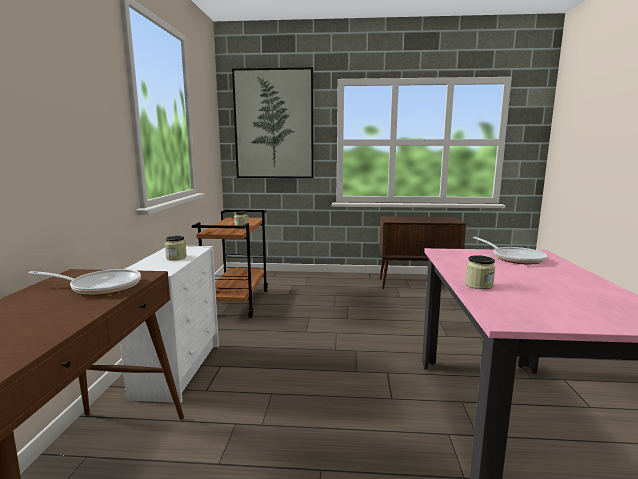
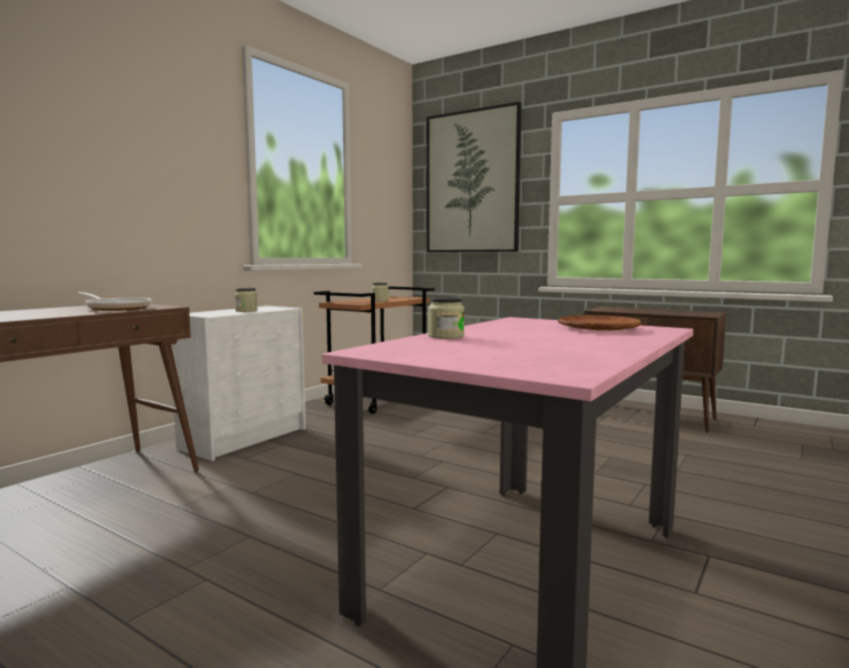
camera: 30 degrees right, 5 degrees down
(514, 258) = (598, 328): frying pan -> brown plate

